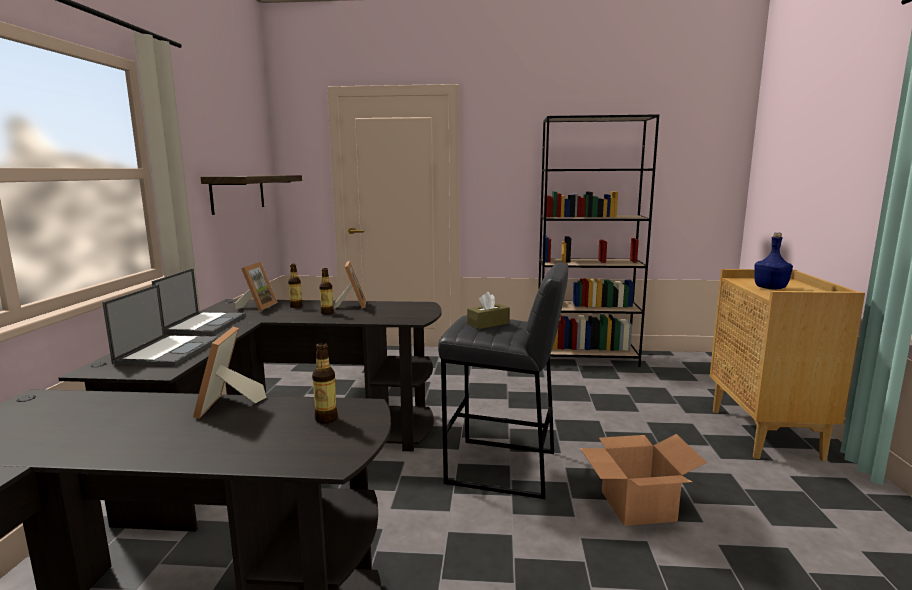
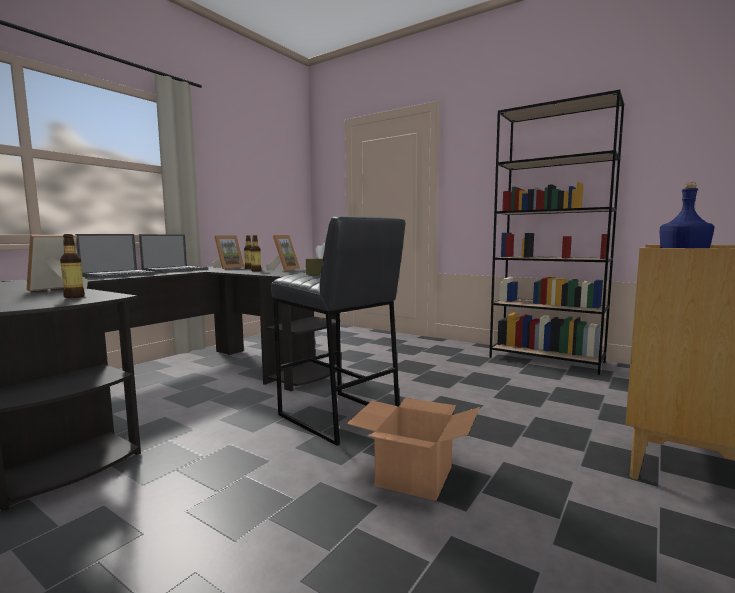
camera: 30 degrees right, 5 degrees down
(238, 193) = (265, 198): shelf -> none

